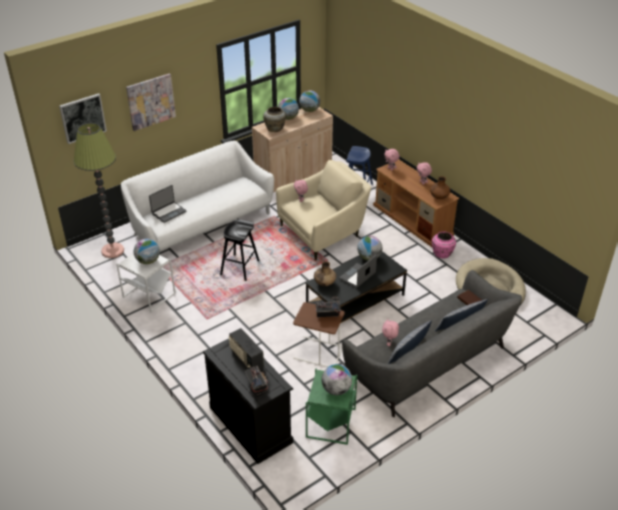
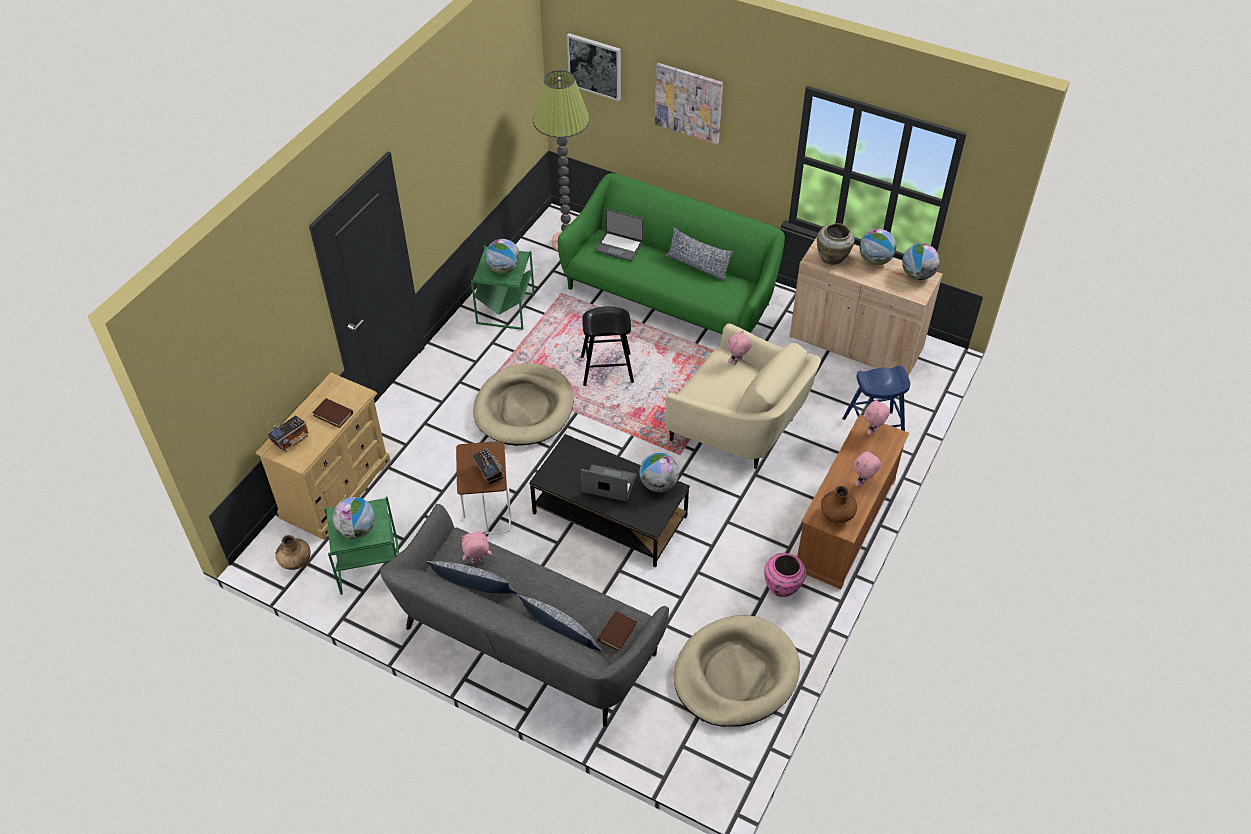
camera: 65 degrees right, 10 degrees up
(149, 295) = (506, 309): white side table -> green side table
(200, 224) = (671, 295): white sofa -> green sofa
(212, 189) = (698, 266): none -> pillow
(245, 312) = (524, 408): none -> beige dog bed
(246, 358) = (333, 414): radio -> brown book
(250, 424) = (336, 489): black dresser -> beige dresser
(324, 283) = (573, 454): brown vase -> brown vase (295, 561)

